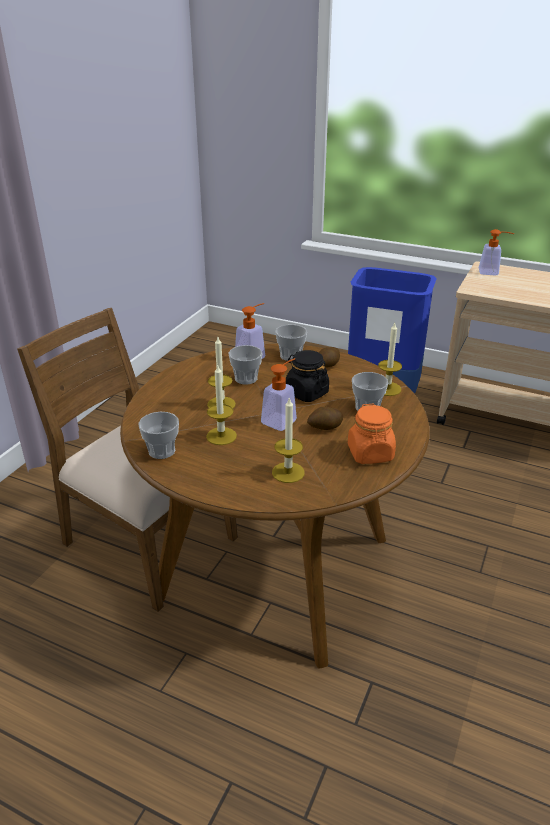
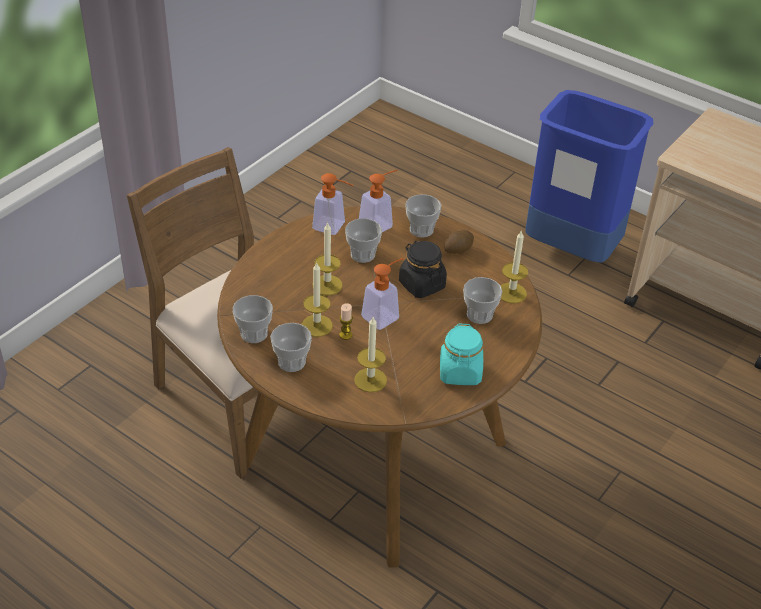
camera: 10 degrees right, 10 degrees up
(205, 469) = (291, 362): none -> cup
(251, 439) = (345, 335): none -> candle
(324, 427) = (425, 333): potato -> none
(370, 453) = (460, 372): orange jar -> turquoise jar
(492, 272) = (720, 131): soap dispenser -> soap dispenser (334, 227)

